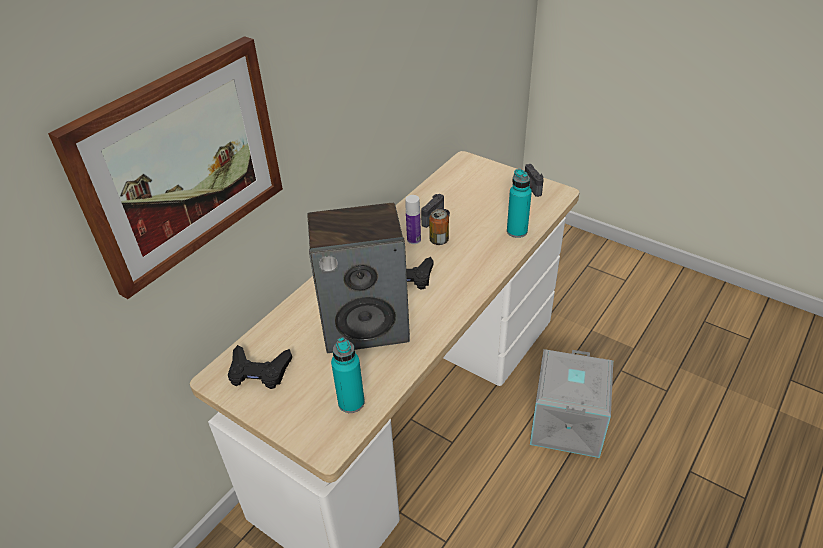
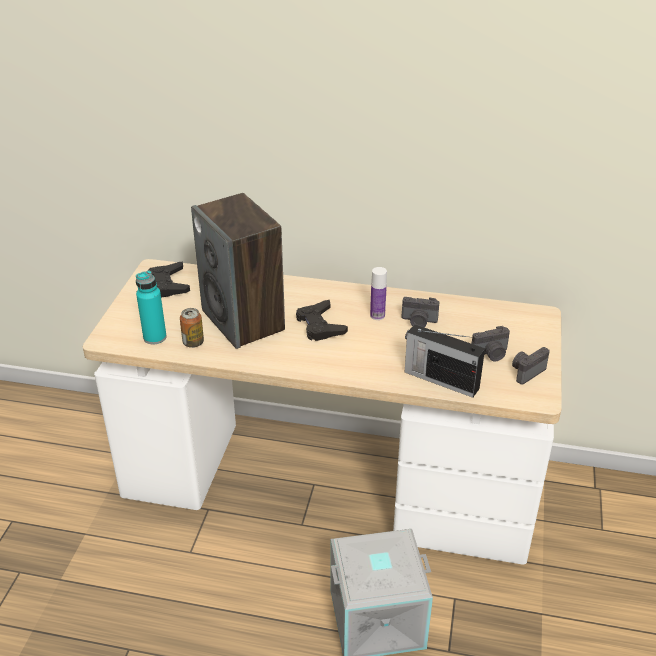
camera: 65 degrees right, 5 degrees down
(182, 164) = (187, 98): picture -> none
(439, 240) = (387, 331): can -> can (193, 342)
(499, 198) = (491, 354): none -> camera
(517, 231) = (440, 379): turquoise bottle -> radio

